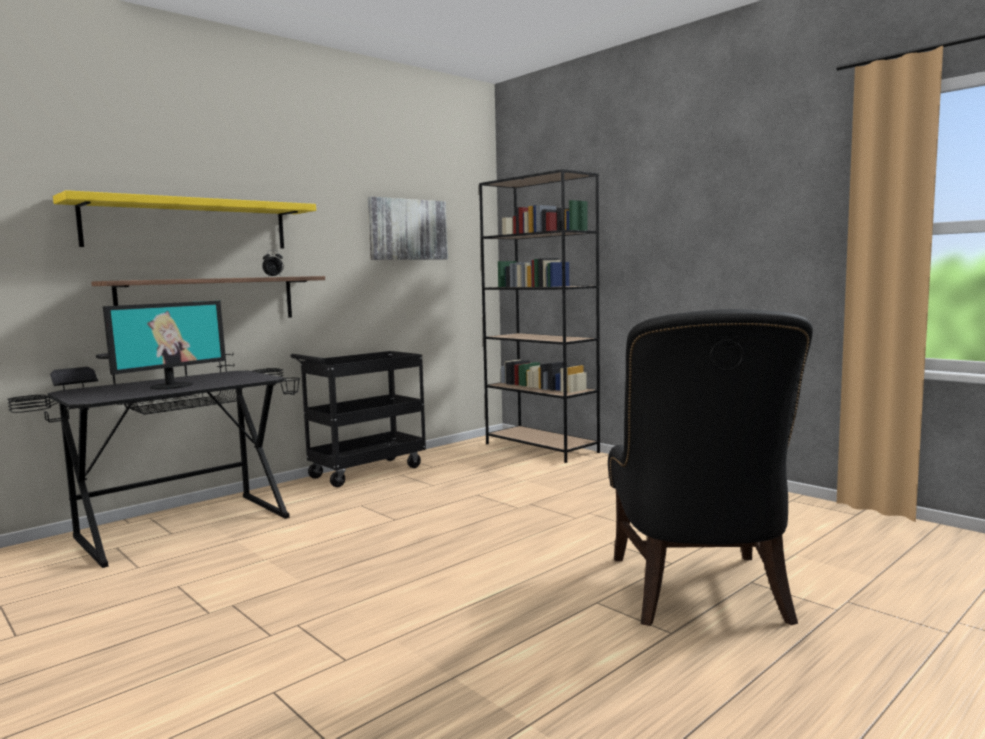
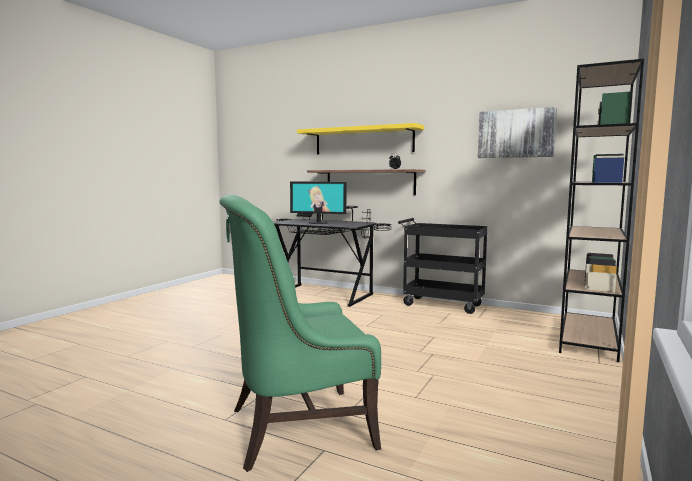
camera: 70 degrees right, 0 degrees up
(699, 590) = (298, 427): black chair -> green chair

